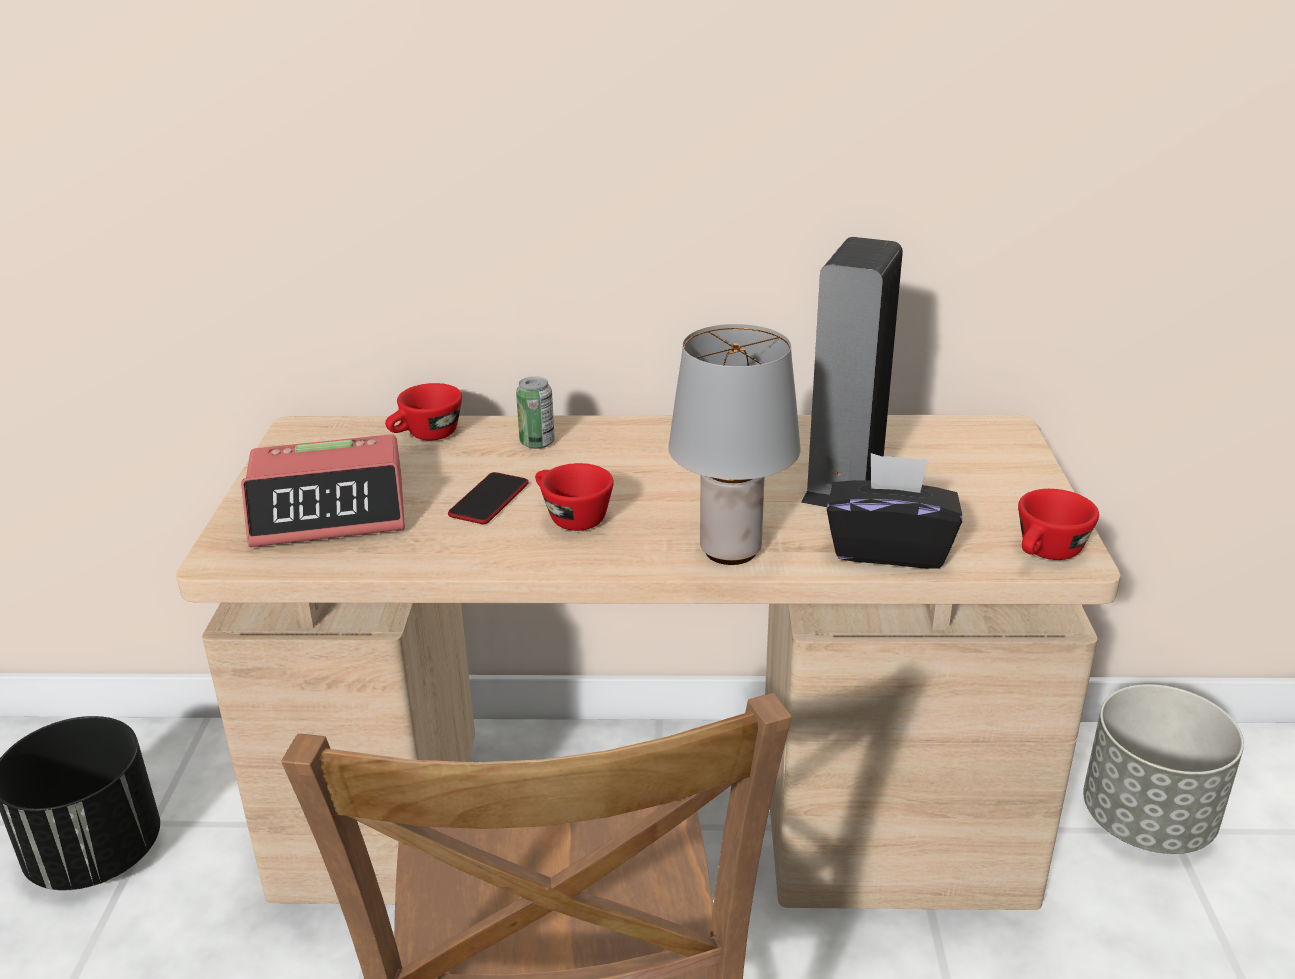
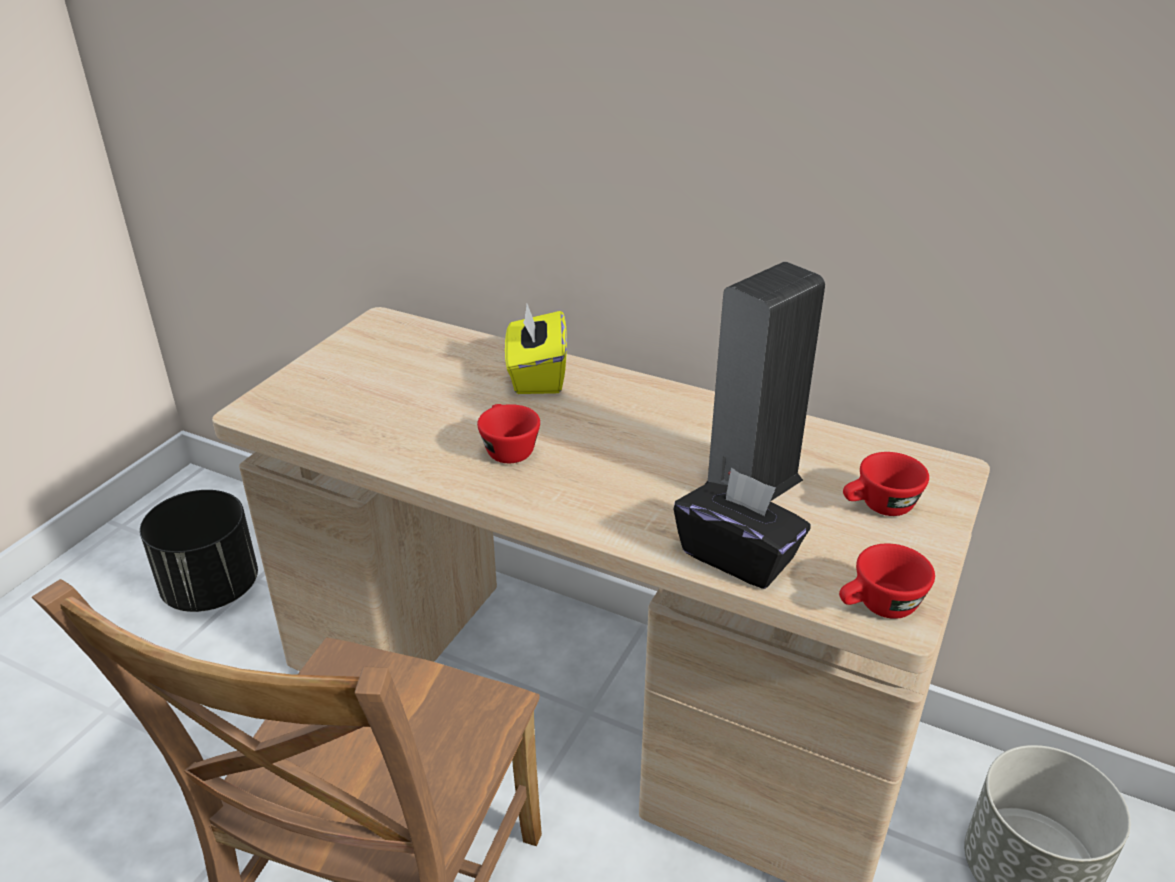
camera: 25 degrees right, 5 degrees up
(330, 510) = (346, 394): alarm clock -> none
(426, 436) = (461, 349): red cup -> red cup (879, 507)
(489, 500) = (460, 416): phone -> none
(537, 442) = (536, 376): can -> yellow tissue box
(732, 551) = (605, 517): grey table lamp -> none

